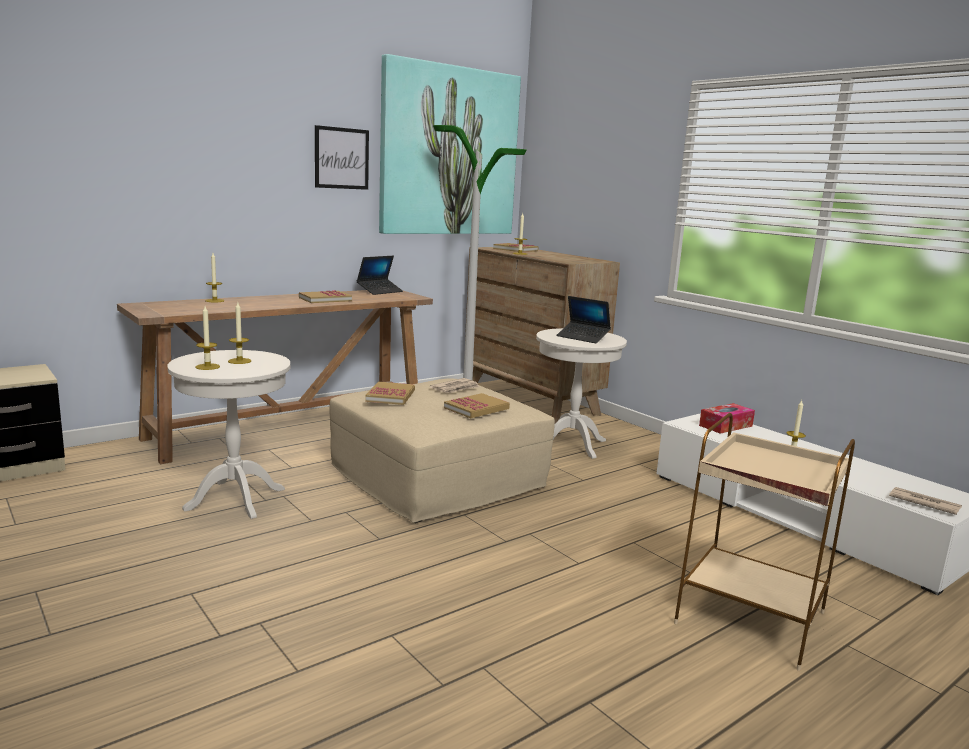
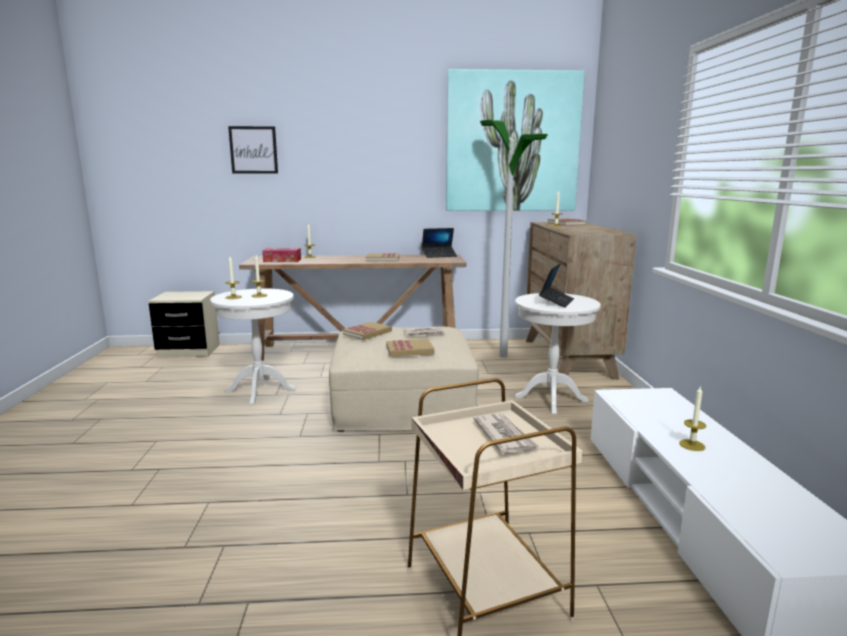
camera: 35 degrees right, 0 degrees up
(341, 158) = (414, 153): picture -> picture (253, 150)
(583, 337) = (556, 302): laptop -> laptop turned 135 degrees counterclockwise
(725, 426) = (660, 404): tissue box -> tissue box (282, 260)
(923, 503) = (777, 539): newspaper -> newspaper (504, 436)

